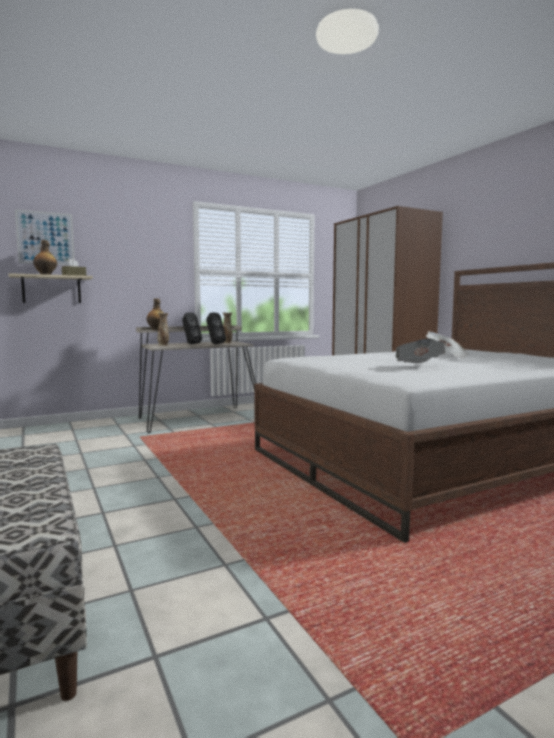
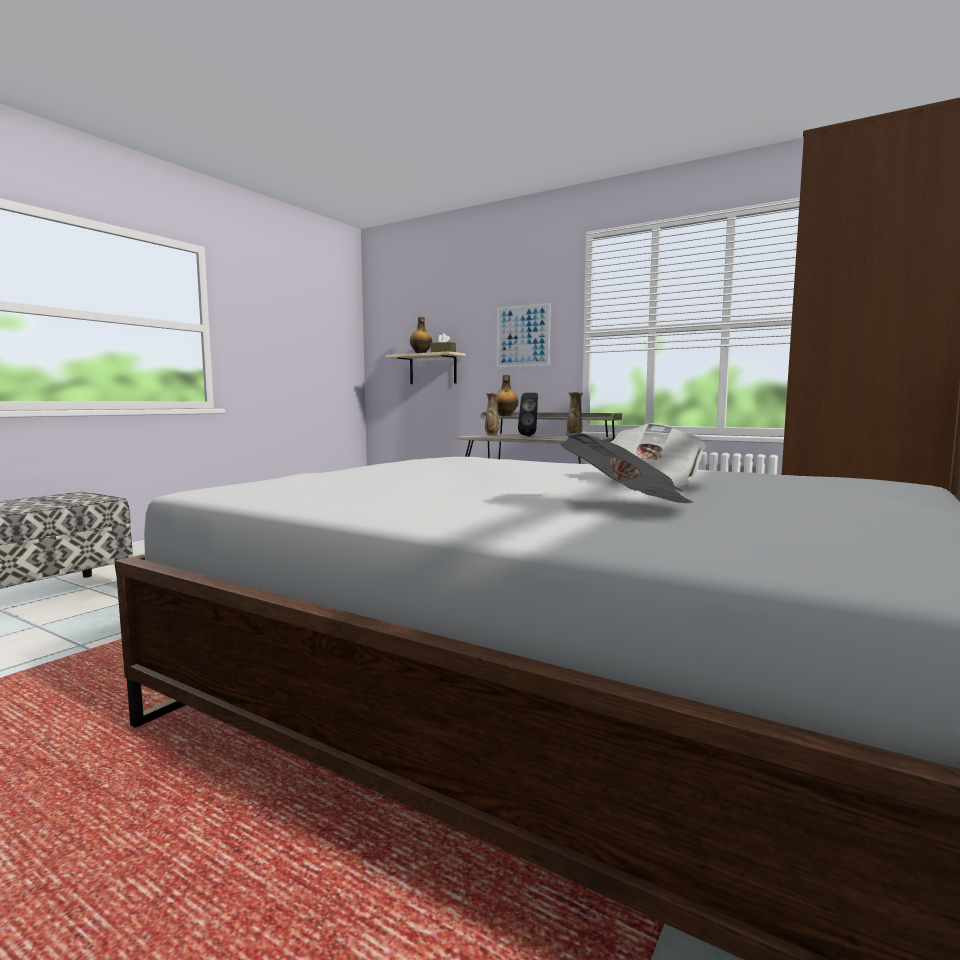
camera: 60 degrees right, 0 degrees up
(45, 238) = (430, 314): picture -> picture (523, 336)
(214, 344) = (548, 438): black speaker -> none
(419, 366) = (427, 482): newspaper -> newspaper (627, 506)

